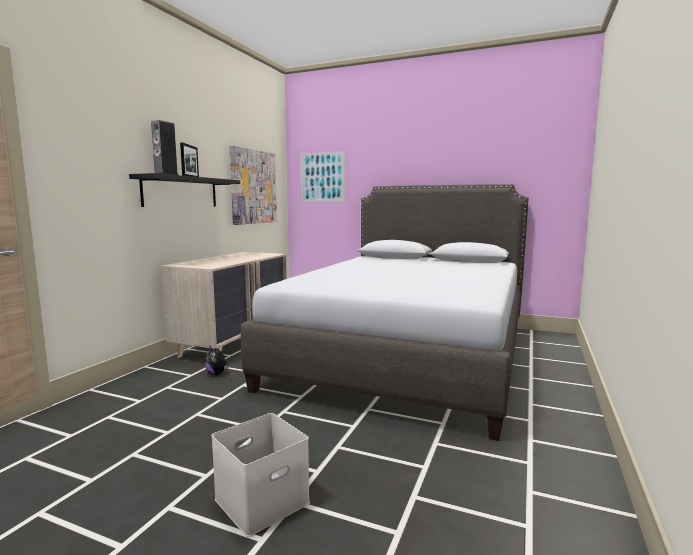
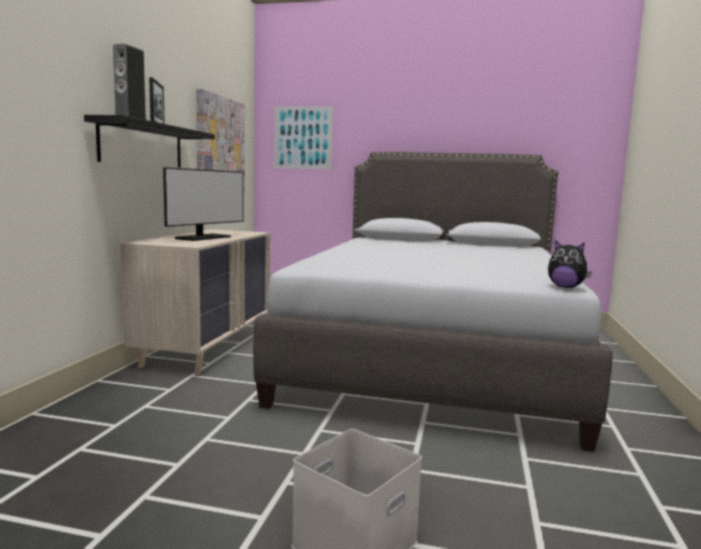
camera: 10 degrees left, 0 degrees up
(217, 374) = (205, 386): plush toy -> plush toy (565, 287)
(227, 260) = (203, 238): none -> monitor

